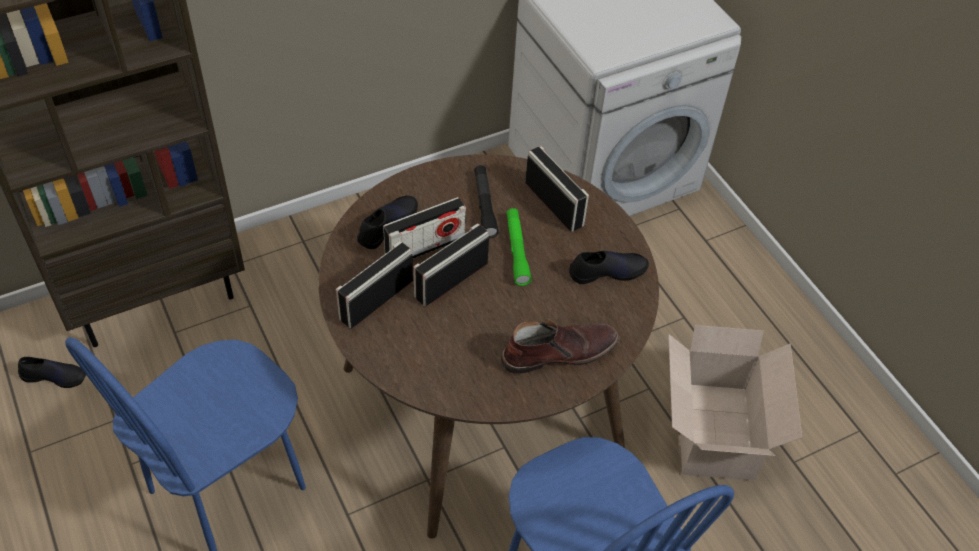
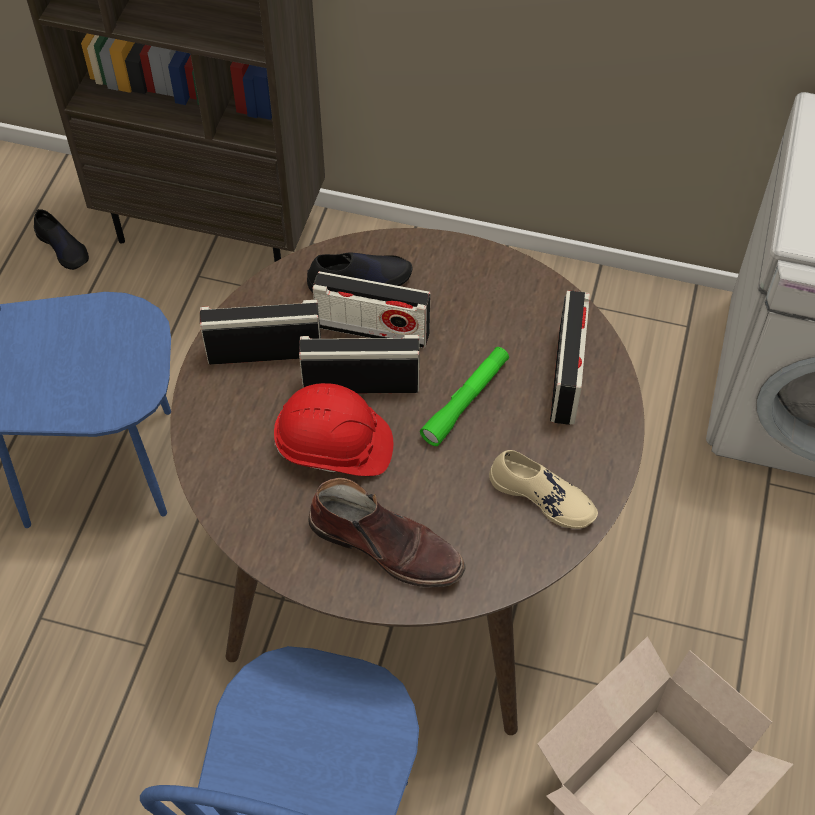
camera: 45 degrees right, 5 degrees up
(474, 322) = (334, 447): none -> red hard hat
(484, 205) = (486, 326): black flashlight -> none
(607, 271) = (543, 496): black shoe -> beige shoe

